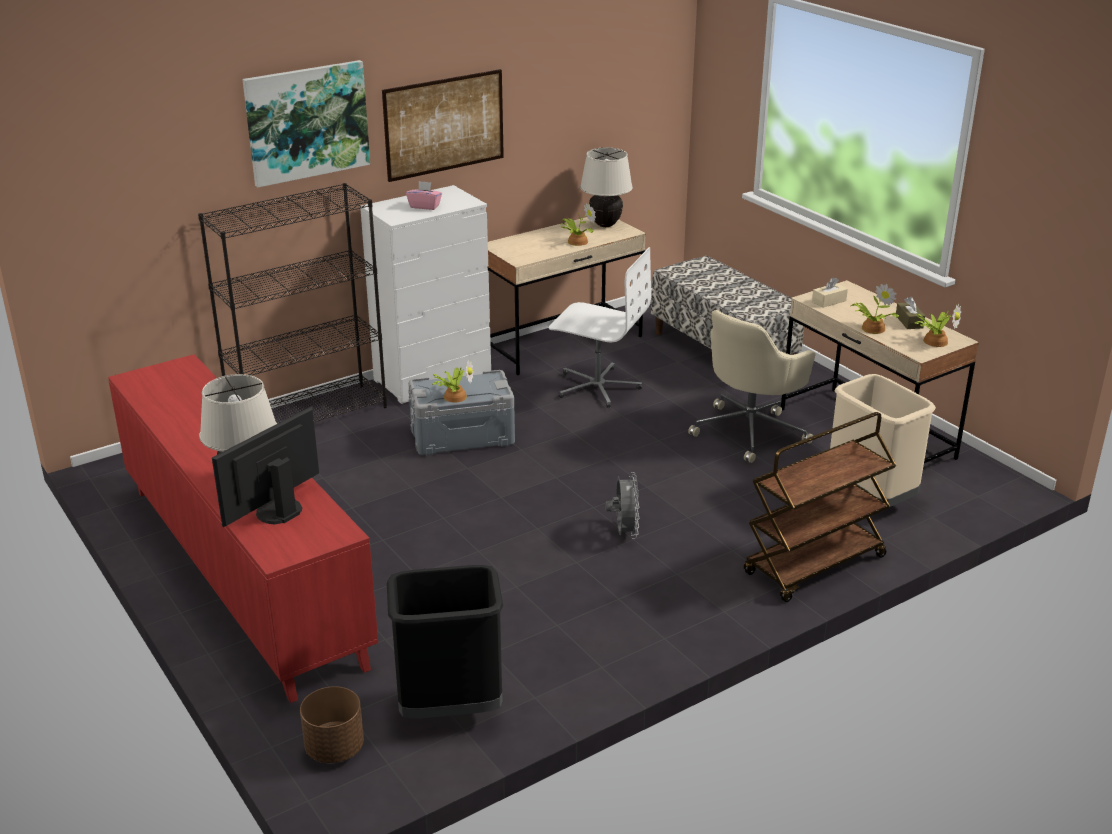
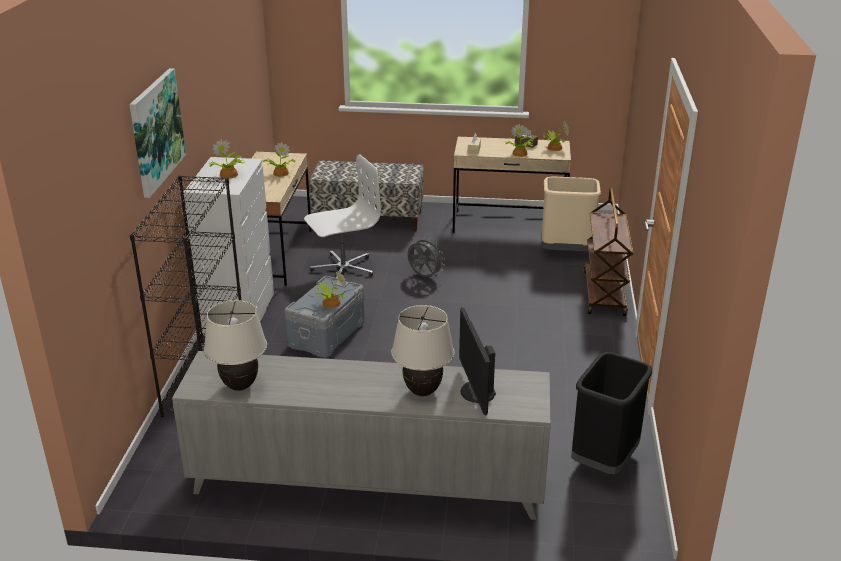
camera: 50 degrees left, 0 degrees up
(243, 574) = (367, 484): red cabinet -> grey cabinet
(334, 748) = (600, 520): brown planter -> none
(425, 206) = (228, 175): pink tissue box -> potted plant
(444, 124) = (201, 109): picture -> none
(605, 225) = (273, 158): beige table lamp -> beige table lamp (240, 386)
(624, 532) = (505, 330): grey fan -> grey fan (424, 276)
(751, 431) = (460, 250): beige office chair -> none

